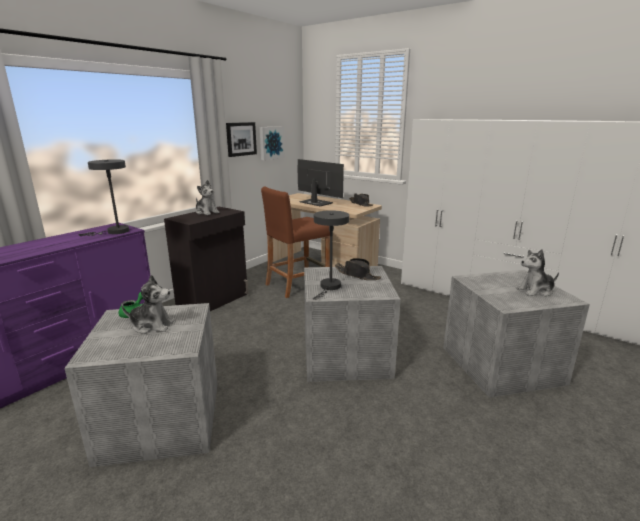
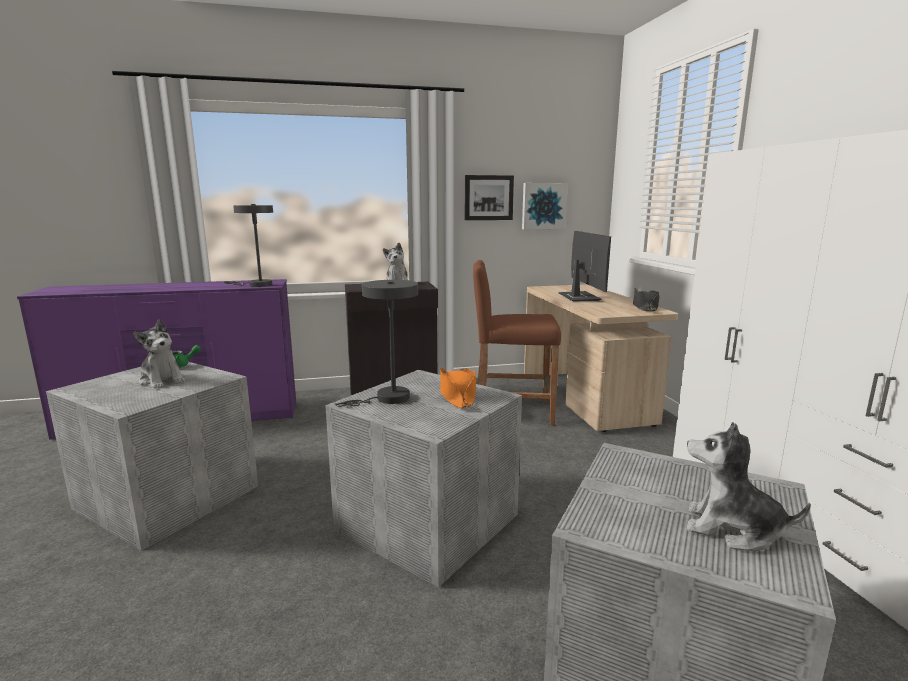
camera: 40 degrees right, 5 degrees down
(357, 275) = (457, 395): black hat -> orange hat

